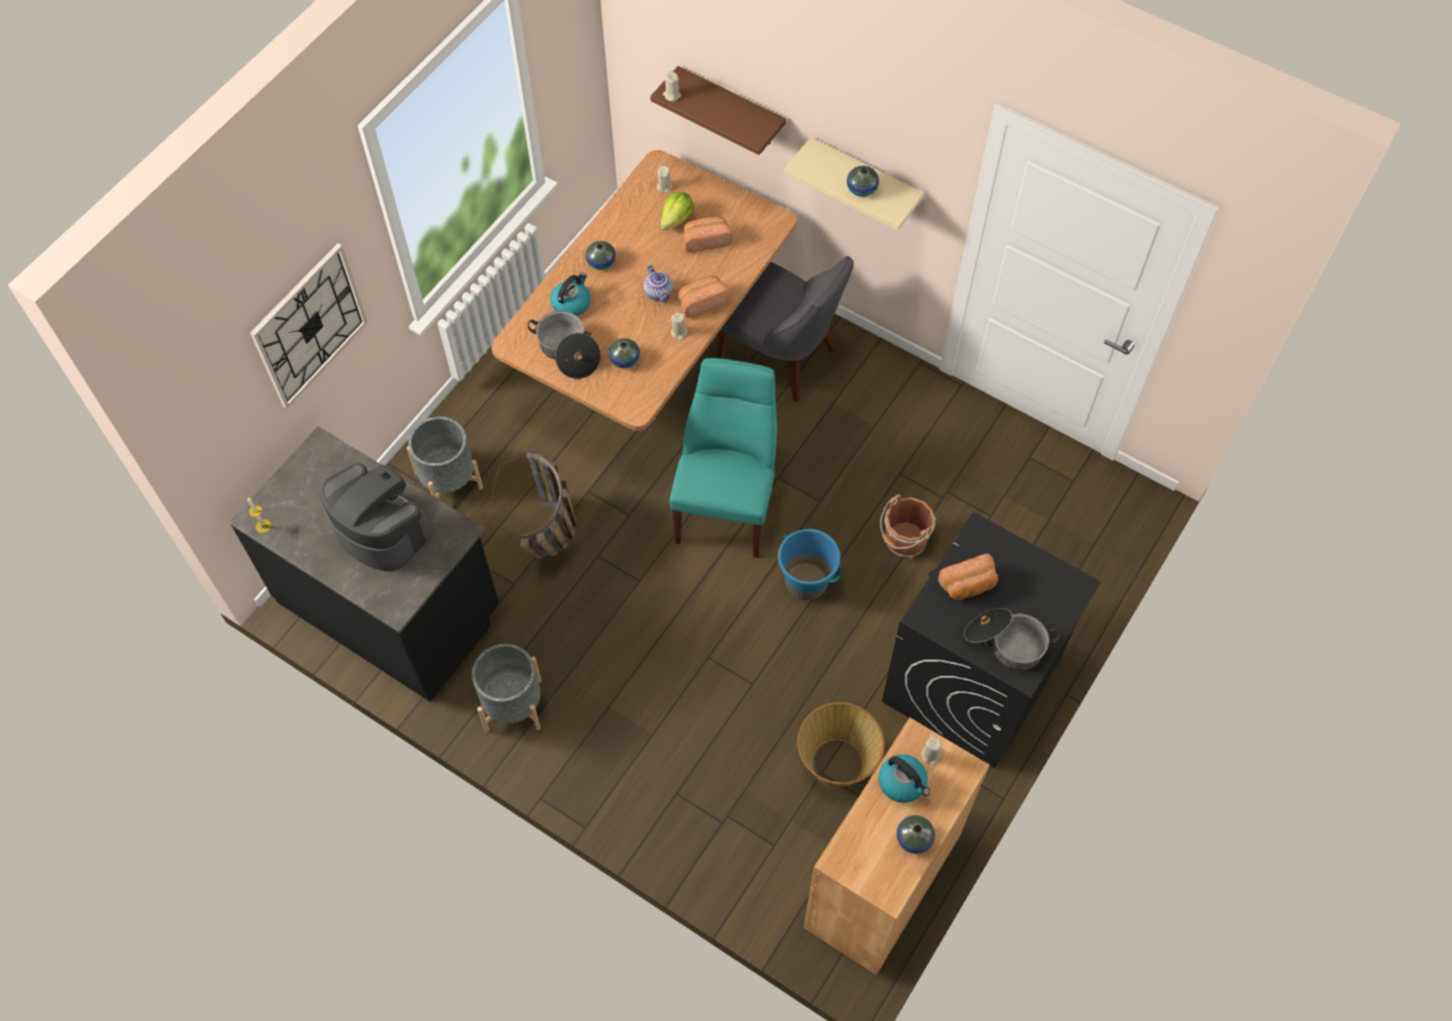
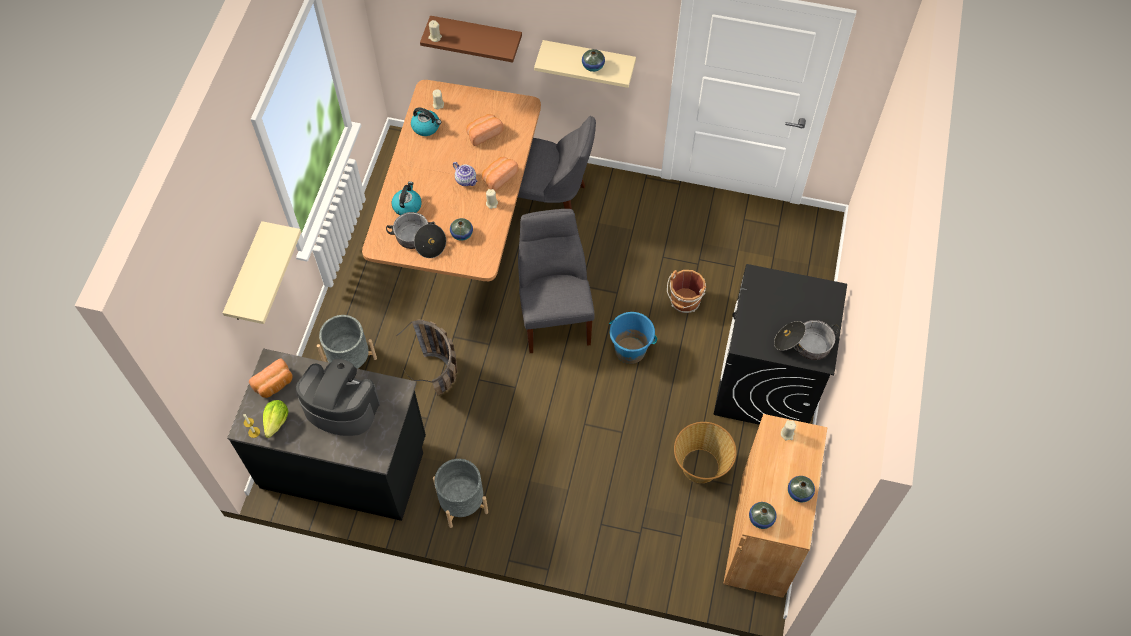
camera: 20 degrees left, 0 degrees up
(309, 326) = (246, 276): wall clock -> beige shelf
(601, 262) = (416, 170): vase -> vase (761, 518)
(677, 219) = (457, 125): lettuce -> lettuce (277, 422)
(727, 503) = (554, 314): turquoise chair -> grey chair
(903, 782) = (777, 458): kettle -> kettle (426, 127)
(968, 585) = (763, 314): bread -> bread (275, 384)

